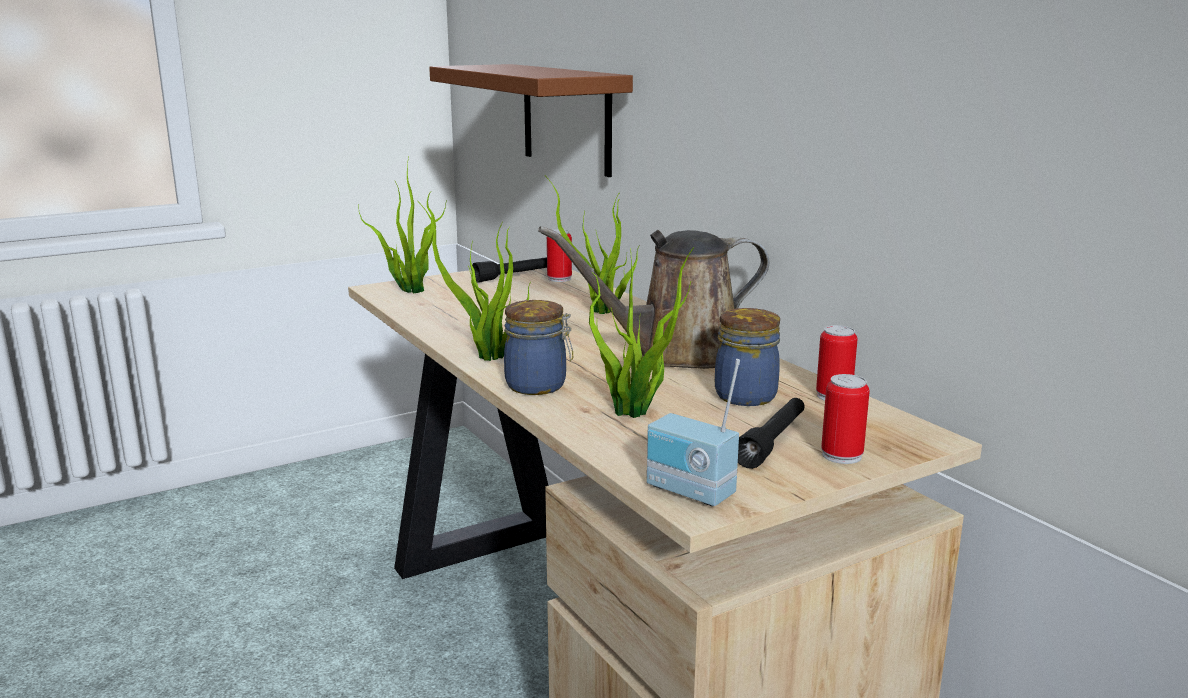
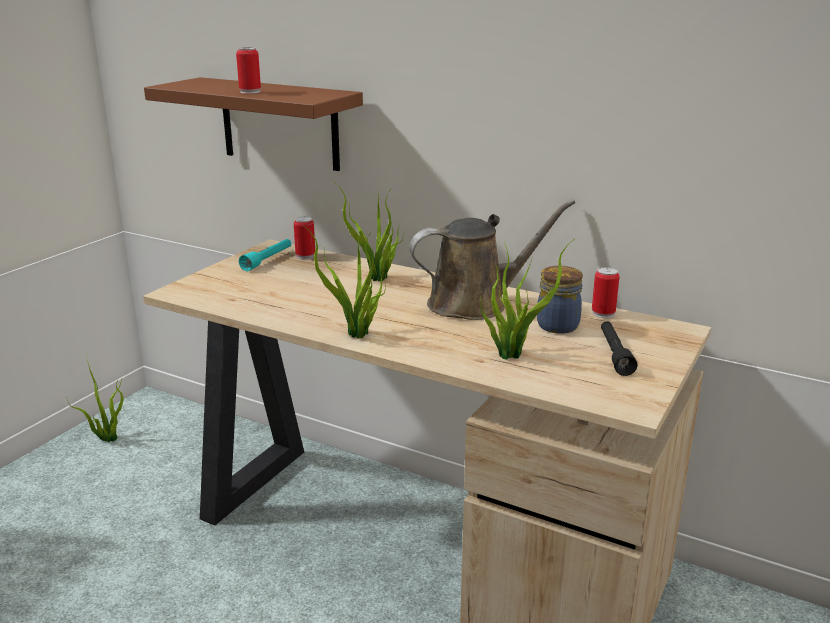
camera: 30 degrees left, 5 degrees up
(410, 290) = (203, 288): potted plant -> potted plant (107, 438)
(514, 276) = (267, 260): black flashlight -> turquoise flashlight
(539, 386) = (425, 350): jar -> none
(676, 354) = (475, 303): brown watering can -> brown watering can turned 150 degrees counterclockwise
(689, 492) = (618, 401): radio -> none
(841, 455) = (659, 353): can -> can (250, 92)

